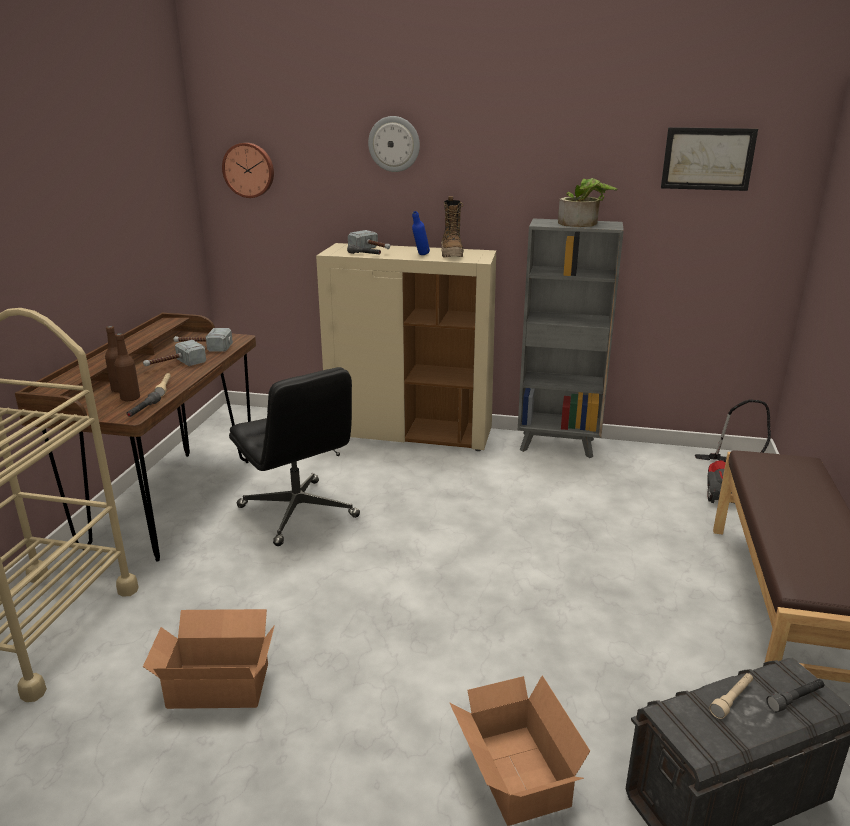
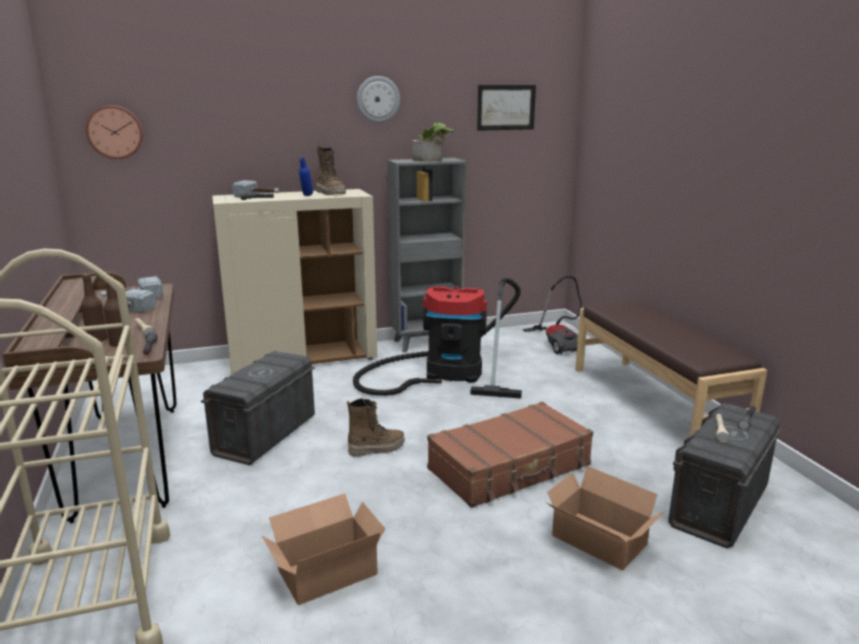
camera: 30 degrees left, 5 degrees down
(299, 512) = (264, 435): black office chair -> grey storage box
(385, 563) = (376, 449): none -> boot
(394, 144) = (263, 103): wall clock -> wall clock (378, 99)
(503, 637) = (510, 468): none -> brown suitcase
(544, 491) = (446, 373): none -> vacuum cleaner

